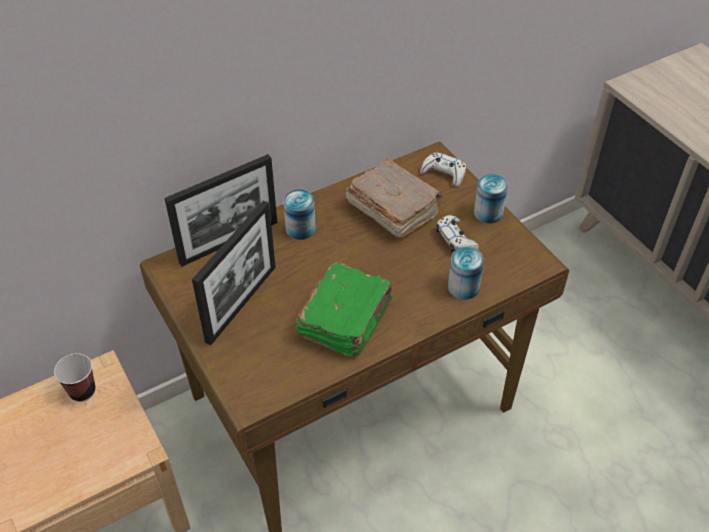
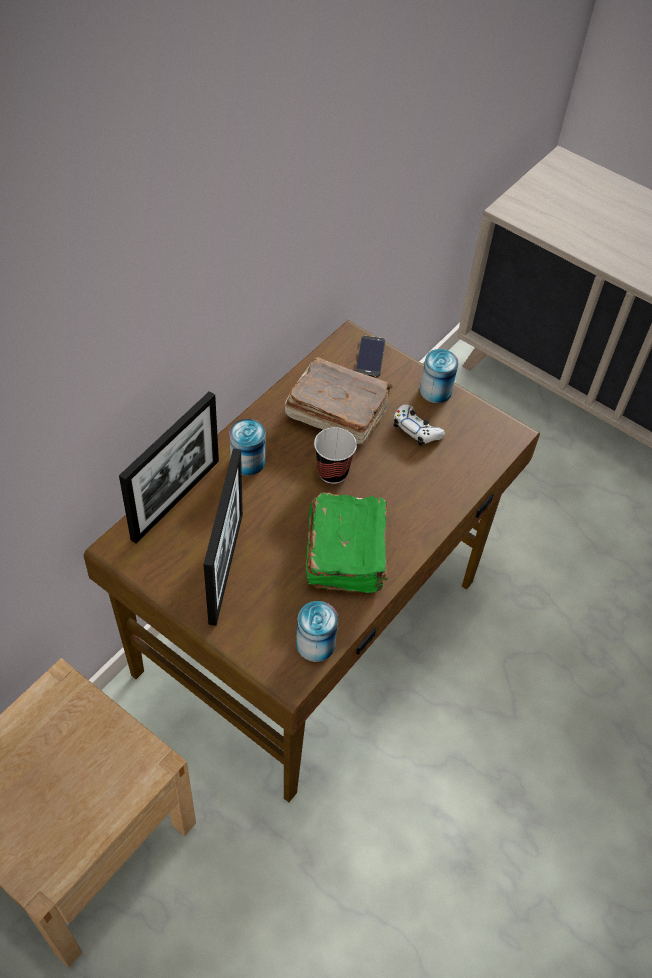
camera: 25 degrees left, 5 degrees up
(82, 391) = (49, 717): cup -> cup (332, 472)
(443, 173) = (370, 357): white game controller -> phone
(463, 287) = (448, 481): can -> can (315, 644)

